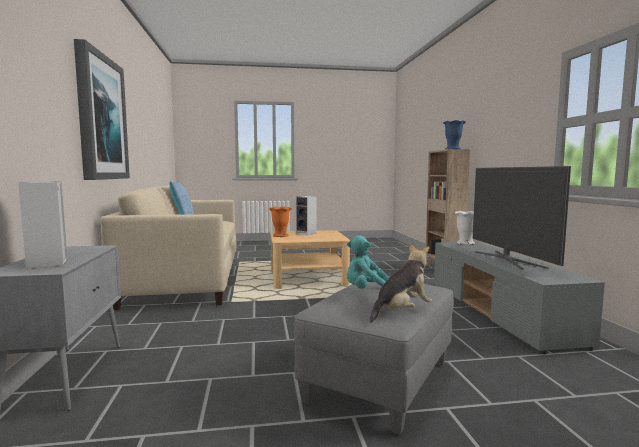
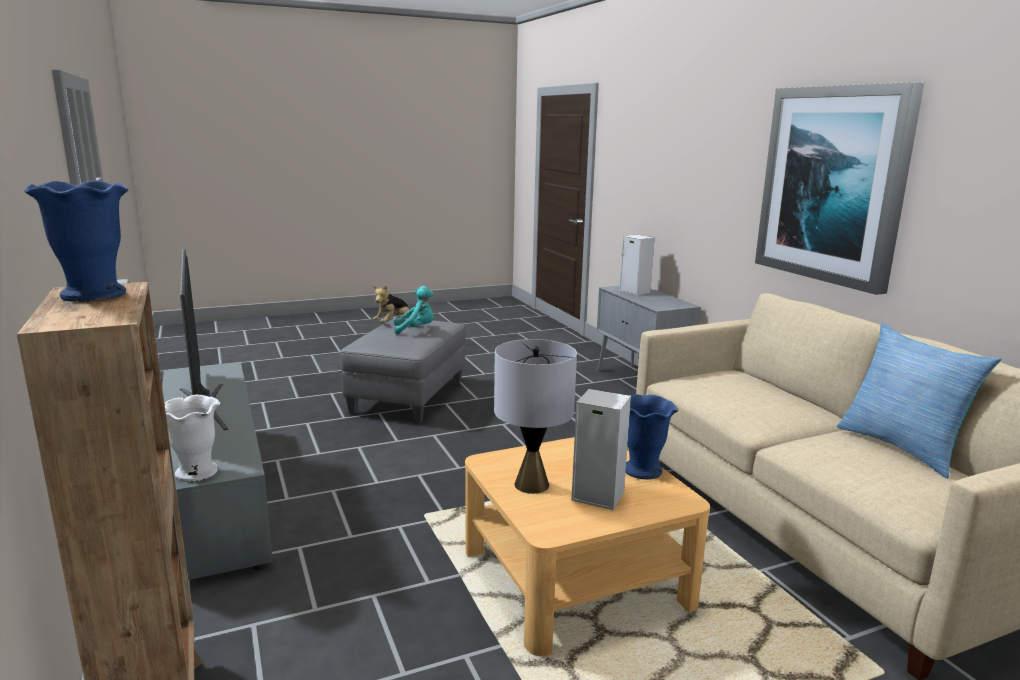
camera: 165 degrees right, 10 degrees up
(280, 236) = (643, 470): orange vase -> blue vase
(327, 235) = (531, 485): none -> grey table lamp

